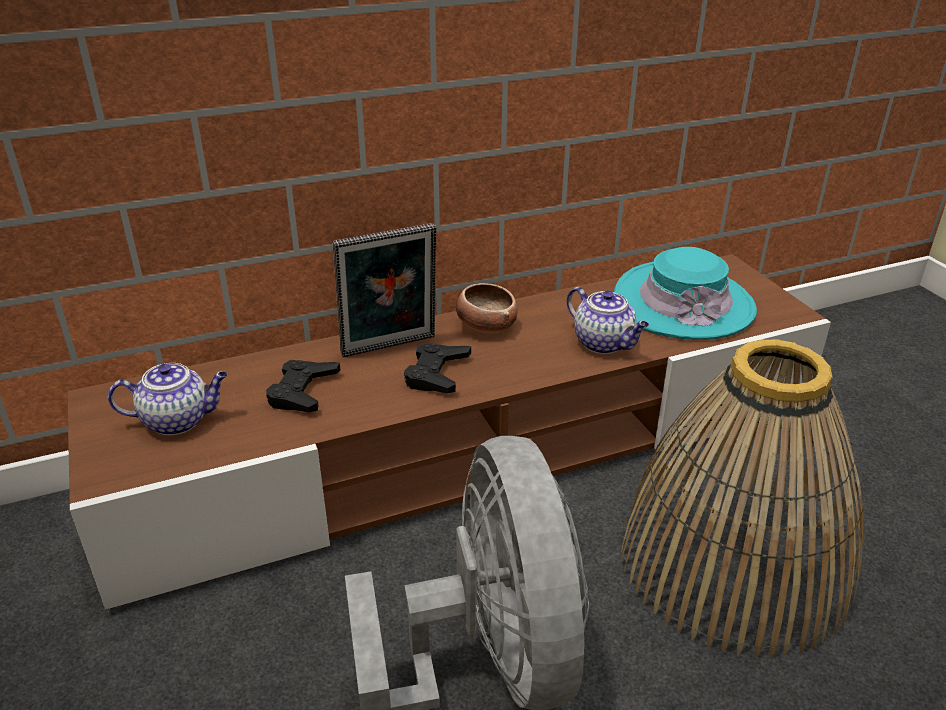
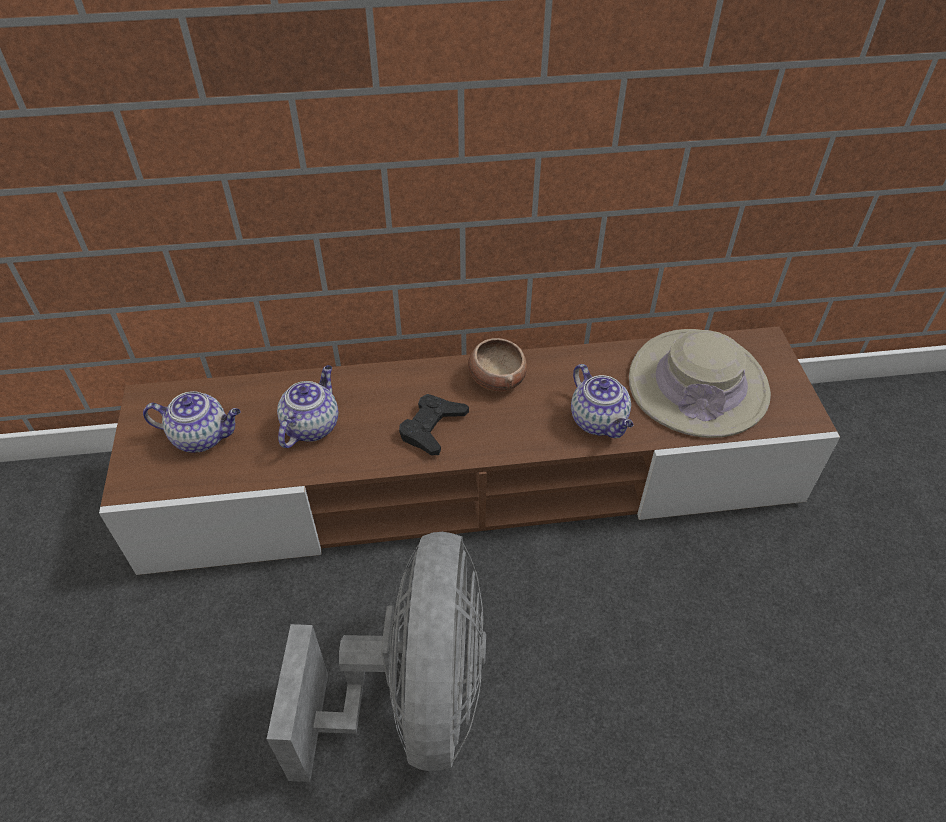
camera: 15 degrees right, 15 degrees up
(303, 391) = (311, 425): black game controller -> teapot
(390, 348) = (401, 389): picture frame -> none
(683, 304) = (698, 385): turquoise hat -> beige hat
(733, 561) = (663, 650): basket -> none

